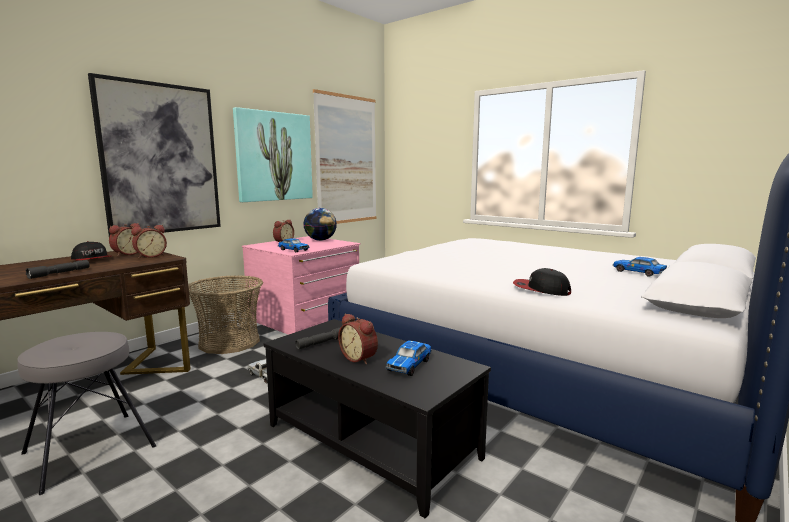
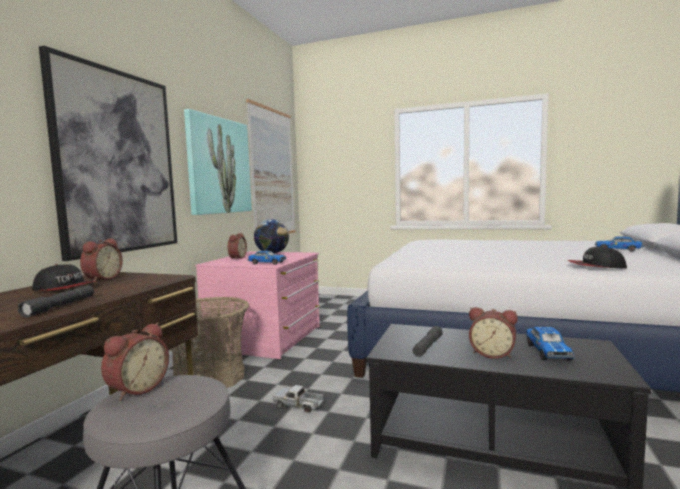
camera: 20 degrees left, 5 degrees down
(150, 256) = (142, 278): alarm clock -> alarm clock (136, 389)

